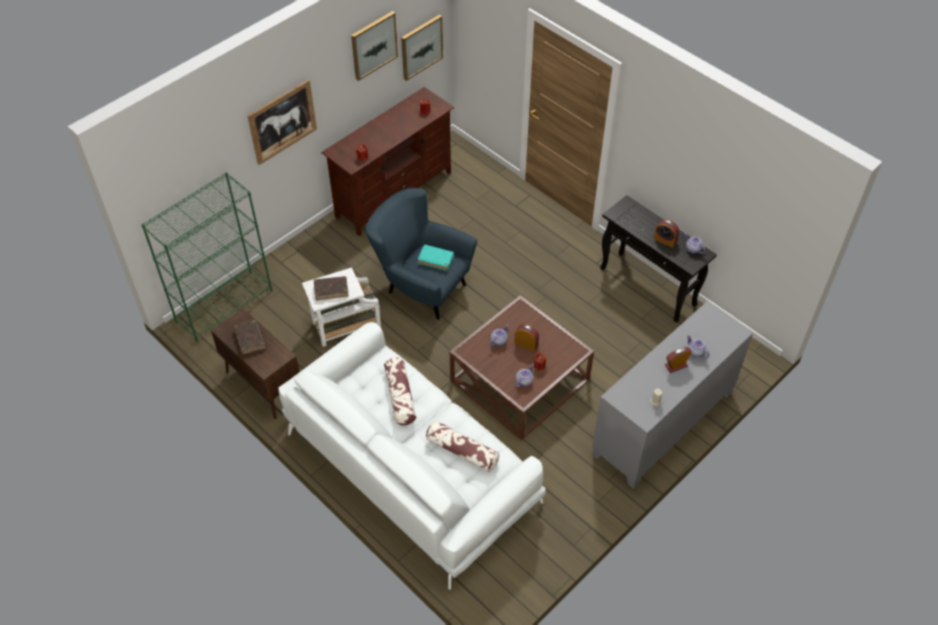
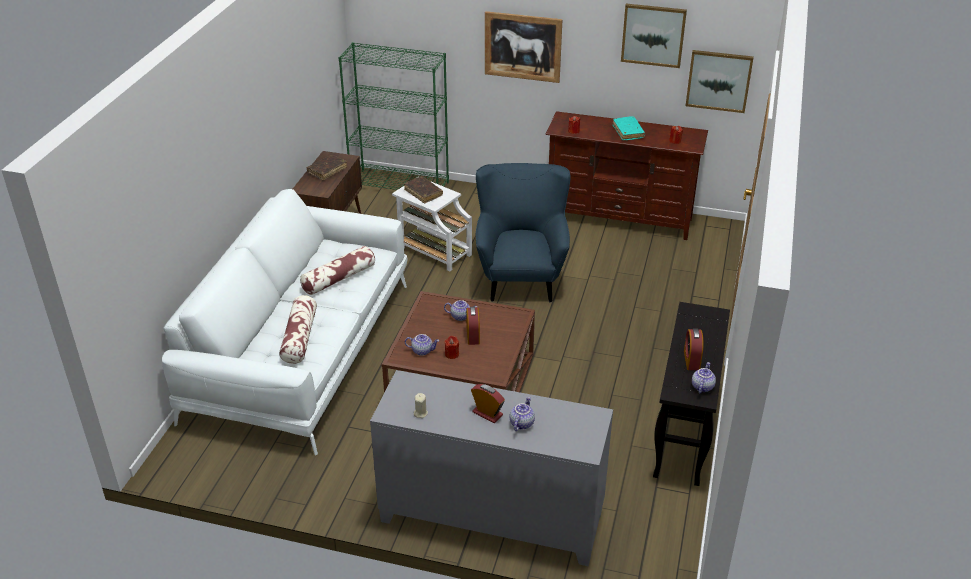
camera: 60 degrees right, 15 degrees down
(435, 260) = (528, 243): turquoise book -> turquoise book (628, 132)

